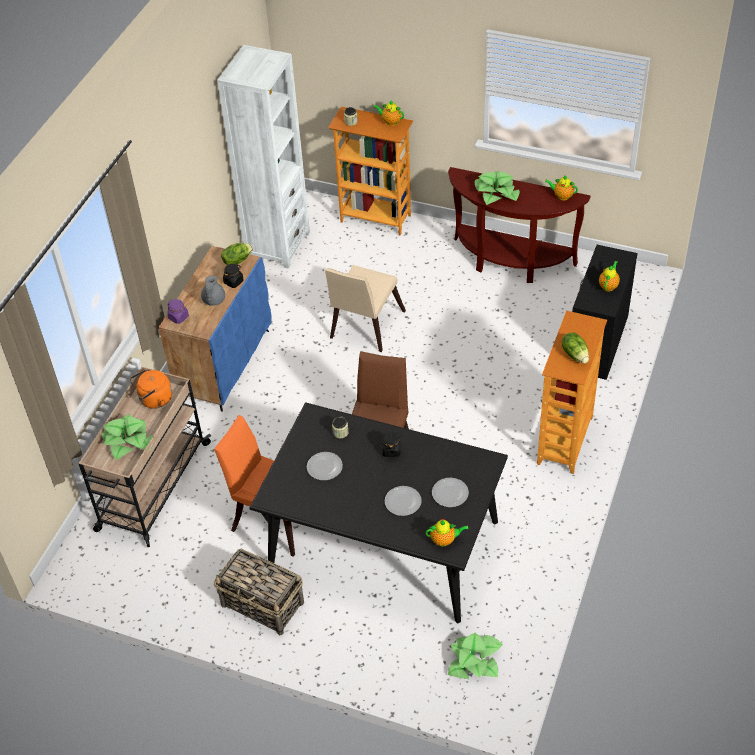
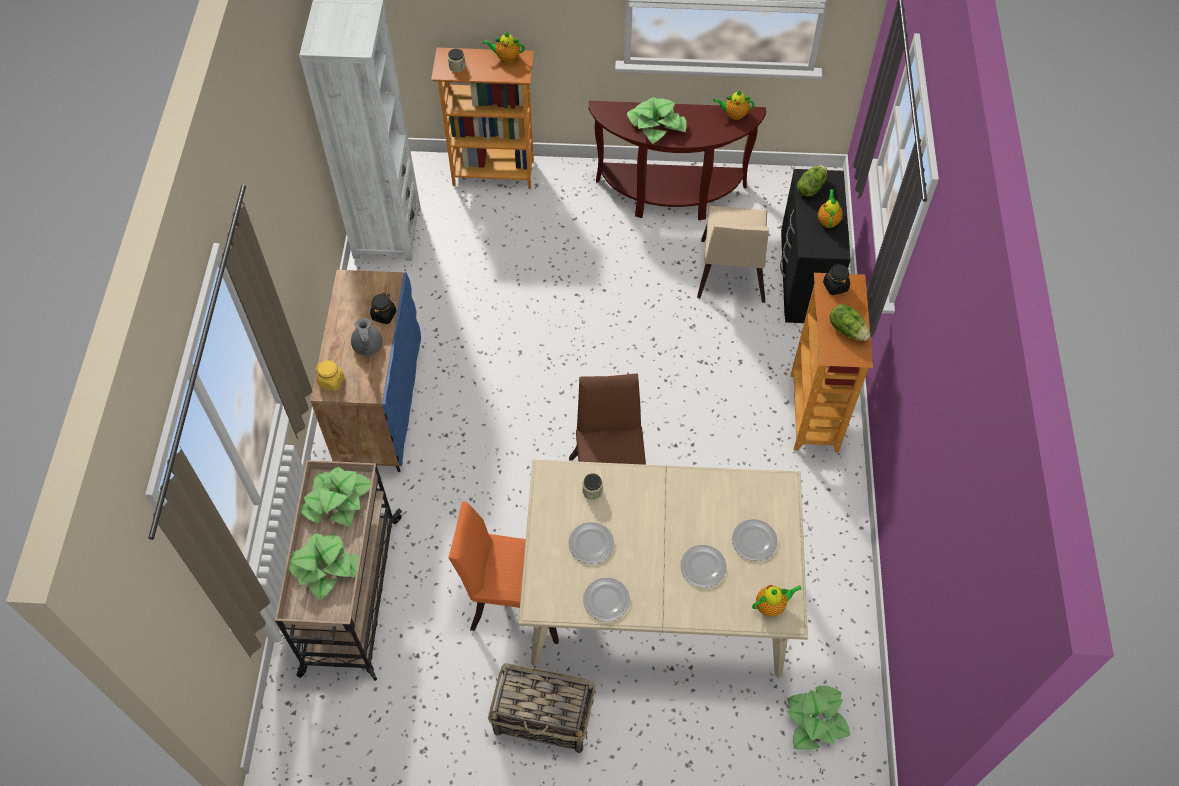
camera: 20 degrees left, 10 degrees up
(154, 400) = (337, 501): orange kettle -> potted plant
(178, 317) = (331, 381): purple jar -> yellow jar
(237, 260) = (377, 284): lettuce -> lettuce (810, 188)
(320, 507) = (606, 601): none -> plate
(364, 327) = (532, 319): beige chair -> beige chair (730, 276)
(382, 543) = (656, 598): black dining table -> beige dining table
(391, 450) = (663, 500): black jar -> black jar (835, 286)

